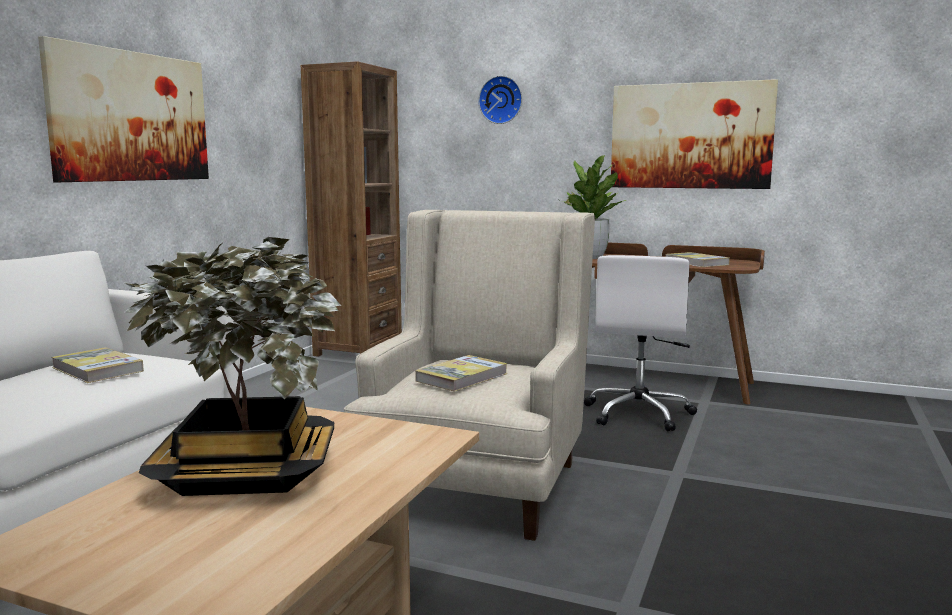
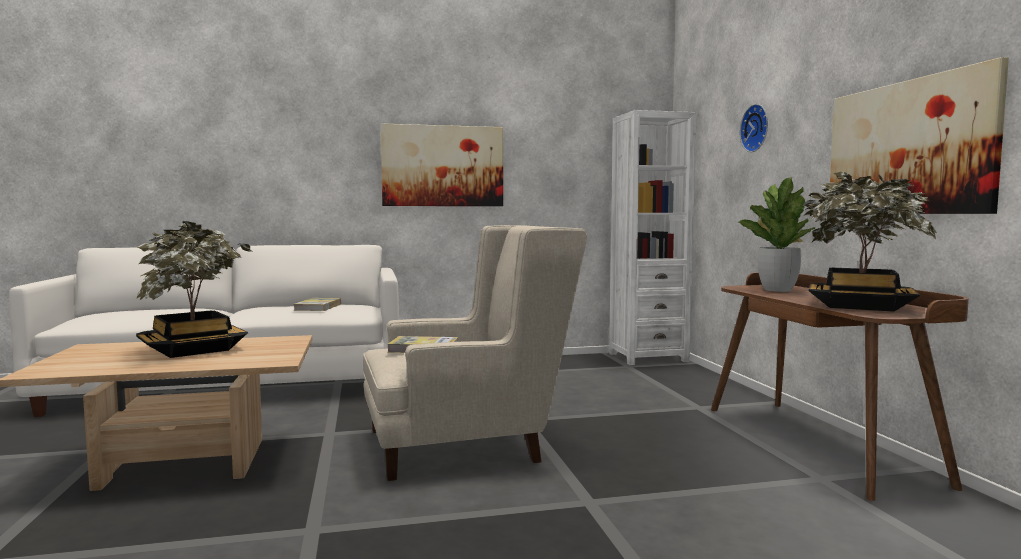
camera: 55 degrees right, 5 degrees down
(358, 350) = (648, 357): brown bookcase -> white bookcase
(638, 413) = (713, 459): white office chair -> none
(696, 263) = (859, 306): book -> potted plant

